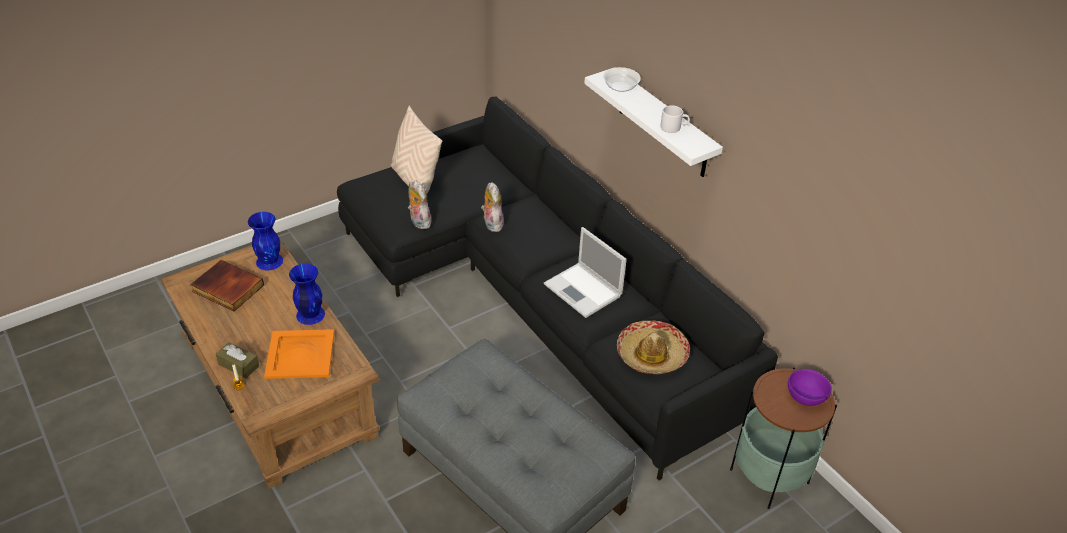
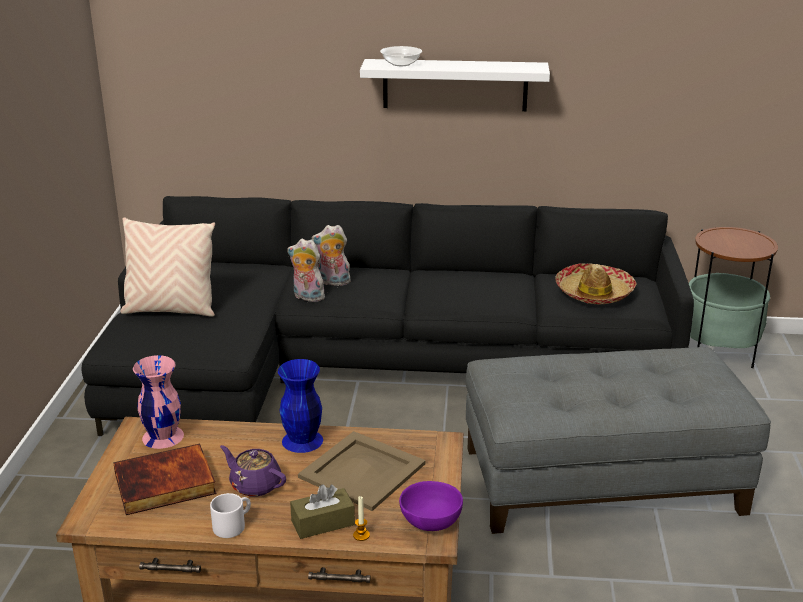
camera: 50 degrees left, 15 degrees down
(253, 321) = (255, 485): none -> purple teapot
(269, 261) = (162, 436): blue vase -> pink vase
(299, 354) = (361, 471): orange tray -> beige tray
(418, 222) = (237, 333): plush toy -> plush toy (333, 282)
(584, 291) = (472, 290): laptop -> none
(674, 127) = (494, 66): white mug -> white mug (233, 524)
(804, 397) = (739, 238): purple bowl -> purple bowl (429, 523)

